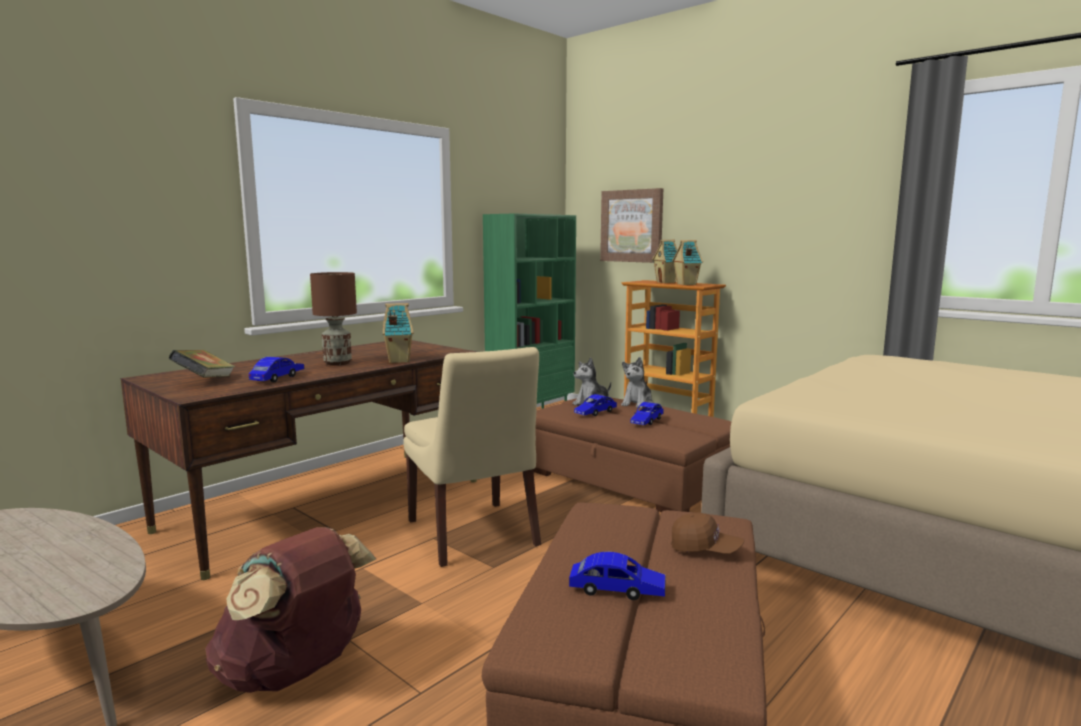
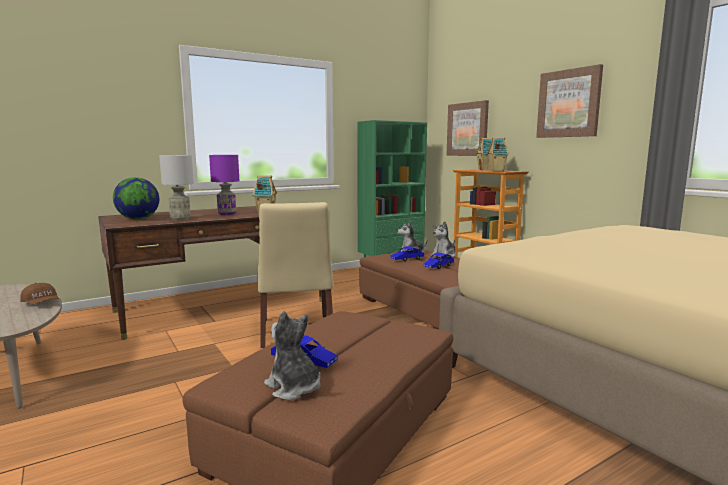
camera: 15 degrees right, 0 degrees up
(205, 381) = (138, 219): book -> globe
(278, 378) = (180, 219): blue toy car -> grey table lamp
(295, 672) = (132, 395): brown backpack -> none
(337, 363) = (227, 214): brown table lamp -> purple table lamp
(642, 633) = (294, 388): none -> plush toy
(705, 549) = (392, 345): brown cap -> brown cap (41, 303)
(780, 198) = (569, 103): none -> picture

